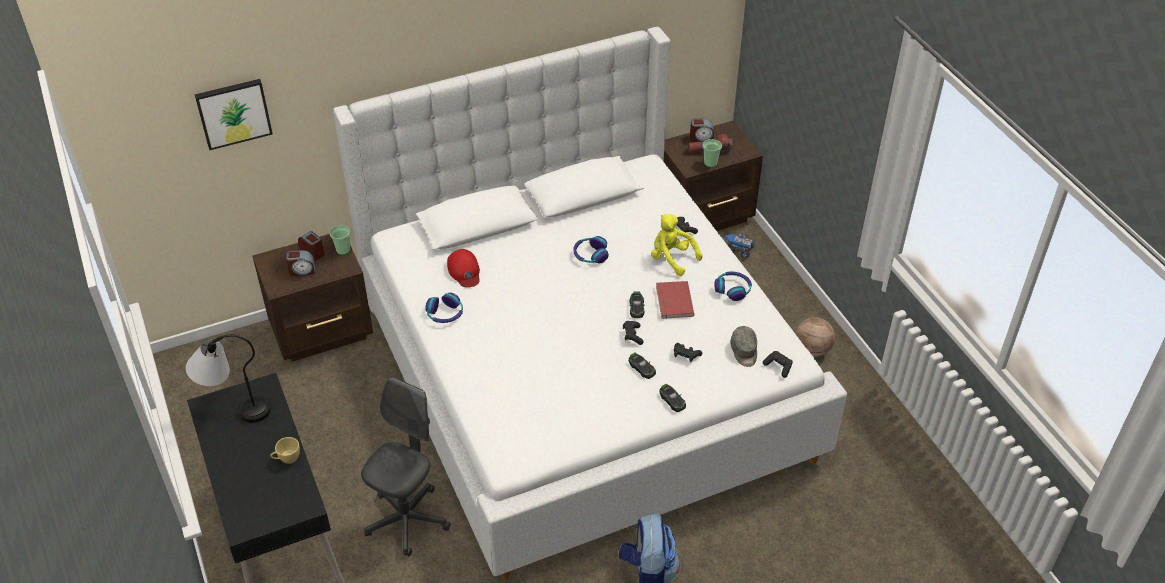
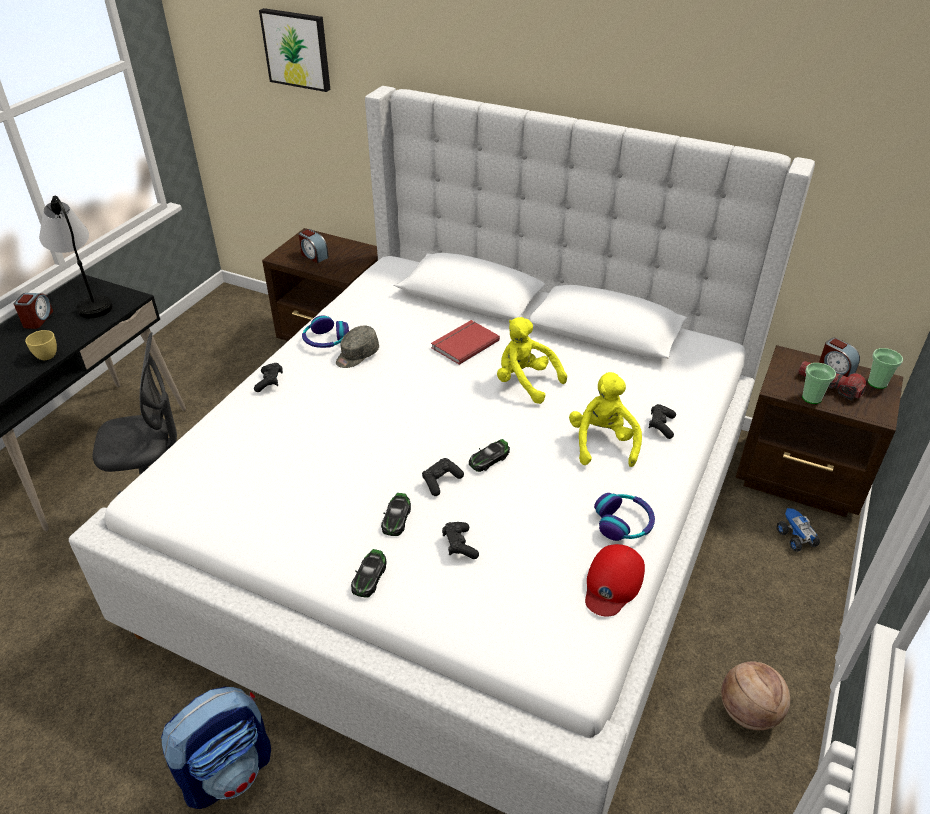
camera: 50 degrees right, 5 degrees down
(312, 252) = (341, 249): alarm clock -> alarm clock (38, 319)
(343, 250) = (363, 260): cup -> cup (877, 383)
(464, 271) = (397, 321): red cap -> red cap (612, 583)
(590, 254) = (525, 382): headphones -> yellow plush toy
(673, 301) = (535, 482): red book -> red book (463, 343)
(744, 352) = (529, 599): grey cap -> grey cap (357, 355)
(778, 367) = (543, 654): black game controller -> black game controller (269, 382)

